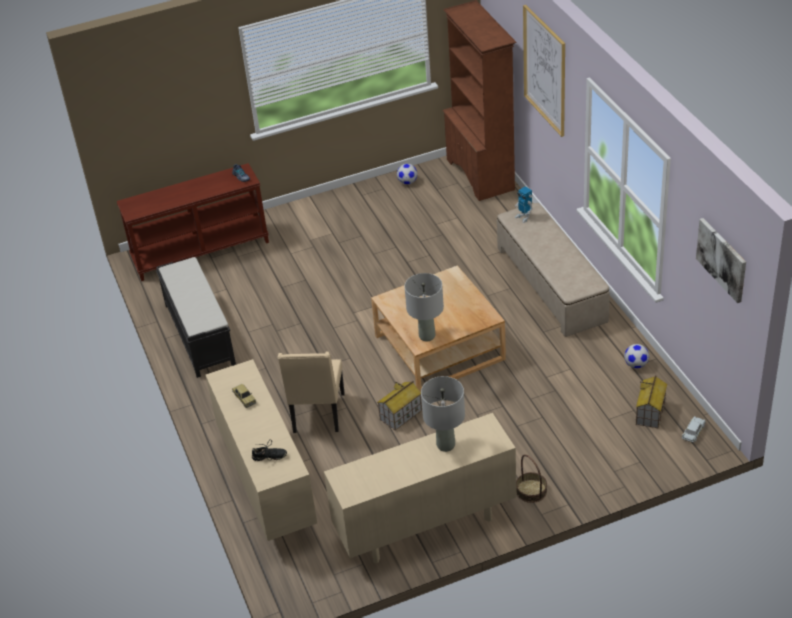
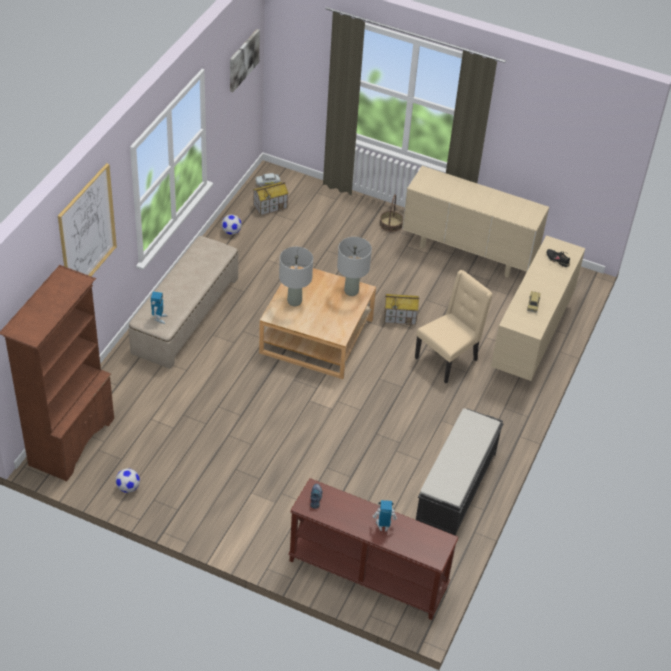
camera: 140 degrees left, 5 degrees up
(180, 194) = (383, 526): none -> toy robot
(445, 445) = (455, 192): grey table lamp -> grey table lamp (294, 301)

